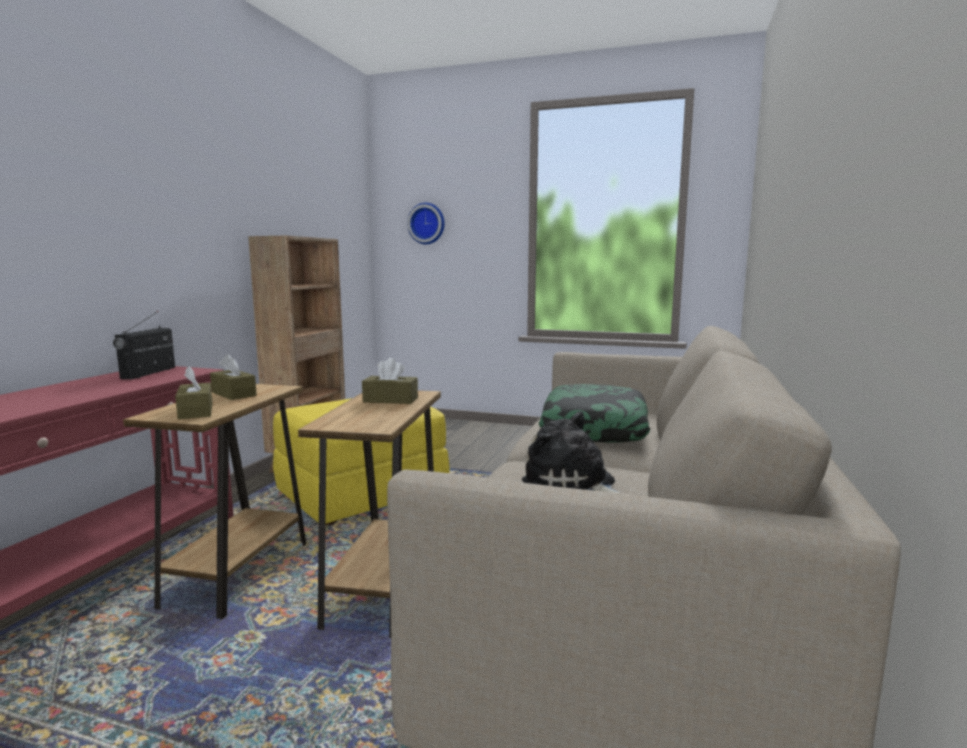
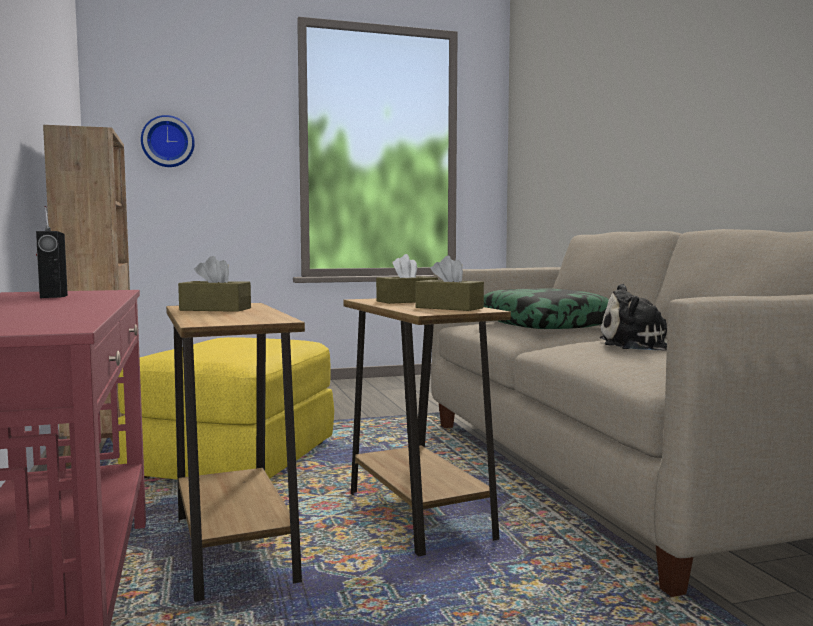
camera: 35 degrees left, 5 degrees down
(196, 411) = (244, 318): brown tissue box -> brown tissue box (449, 308)

